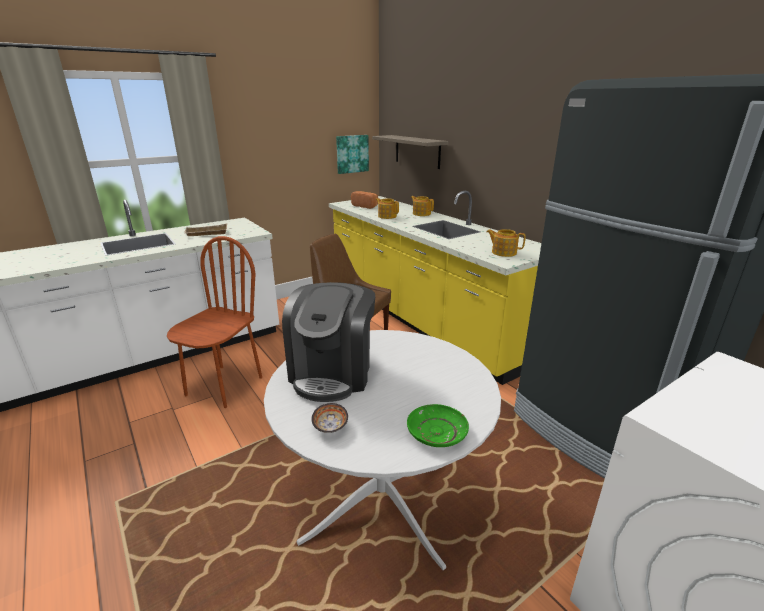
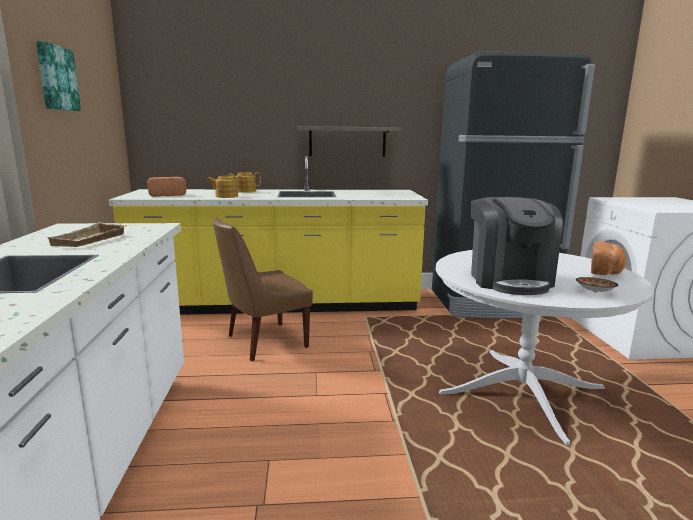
camera: 60 degrees left, 10 degrees down
(224, 386) = (255, 445): brown chair -> none
(333, 372) = (509, 280): coffee machine -> coffee machine turned 45 degrees clockwise
(352, 154) = (110, 134): picture -> picture (56, 78)
(417, 151) = (206, 127): shelf -> shelf (347, 141)
(436, 432) = (606, 271): green plate -> bread
(503, 252) = (393, 195): teapot -> none

